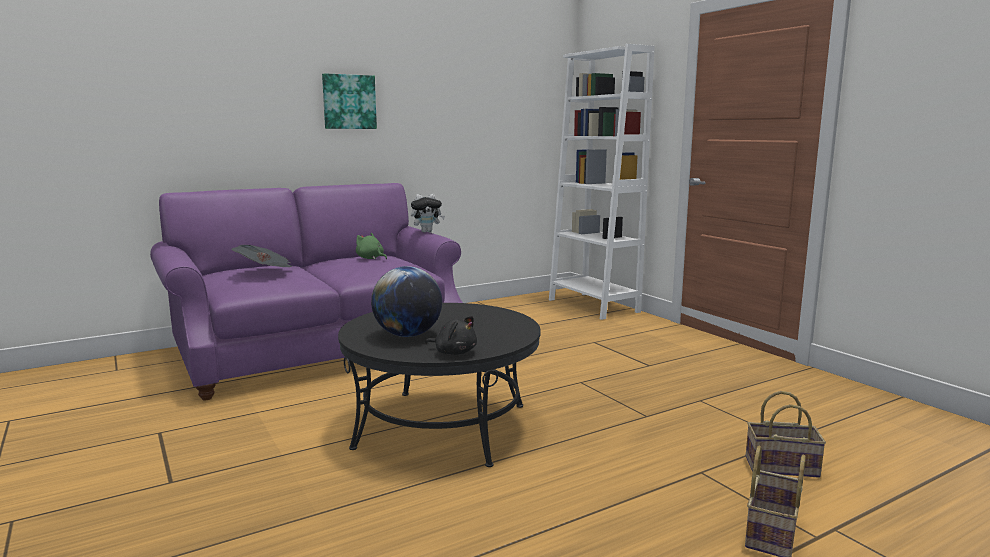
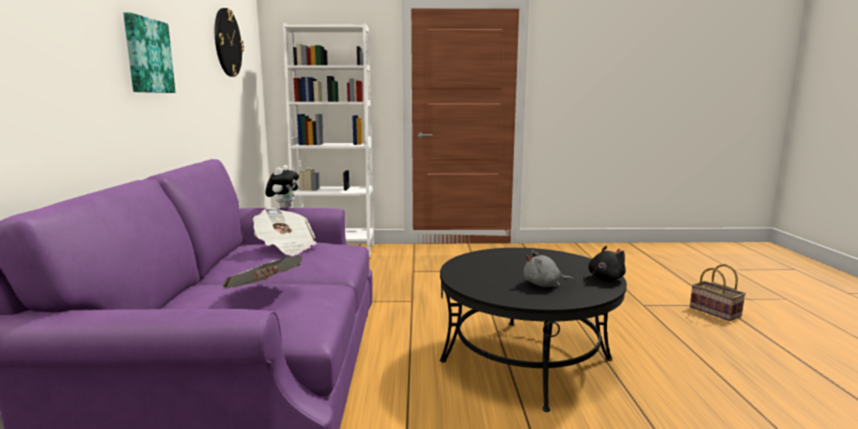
camera: 60 degrees left, 0 degrees up
(371, 258) = (286, 247): green plush toy -> newspaper
(408, 335) = (544, 285): globe -> grey plush toy
(491, 80) = (227, 42): none -> wall clock
(783, 466) = (643, 287): basket -> none

